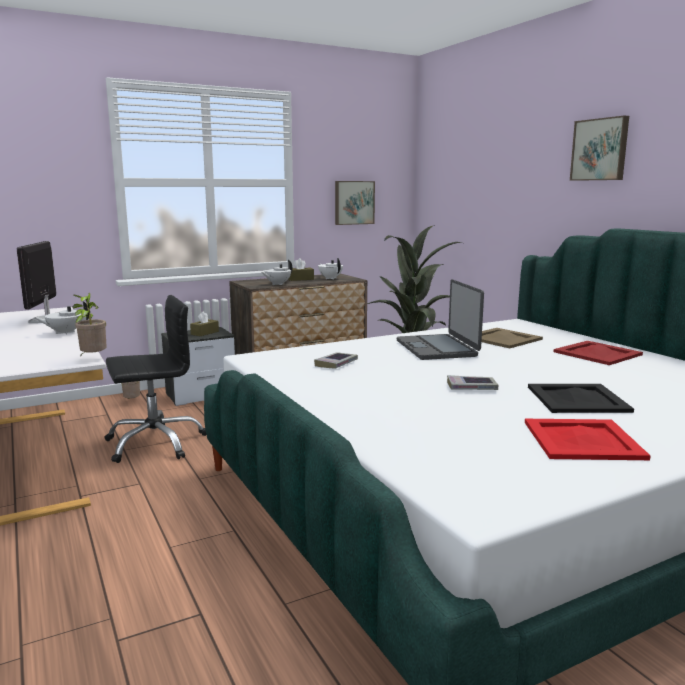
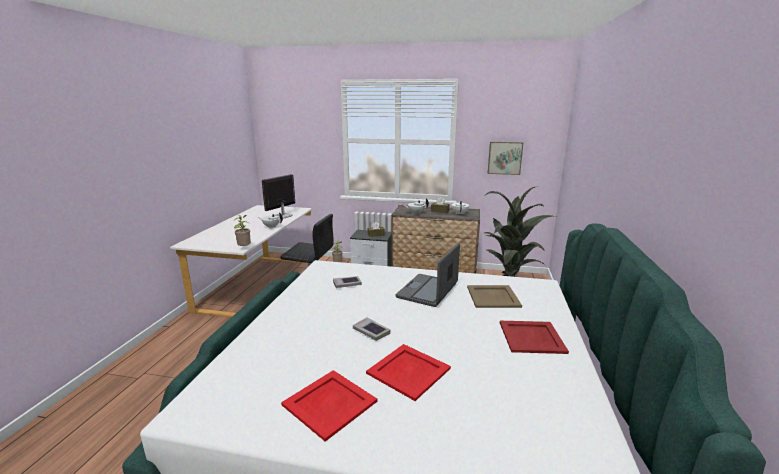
camera: 40 degrees right, 5 degrees up
(576, 399) = (408, 370): black tray -> red tray
(600, 149) = (630, 148): picture -> none

